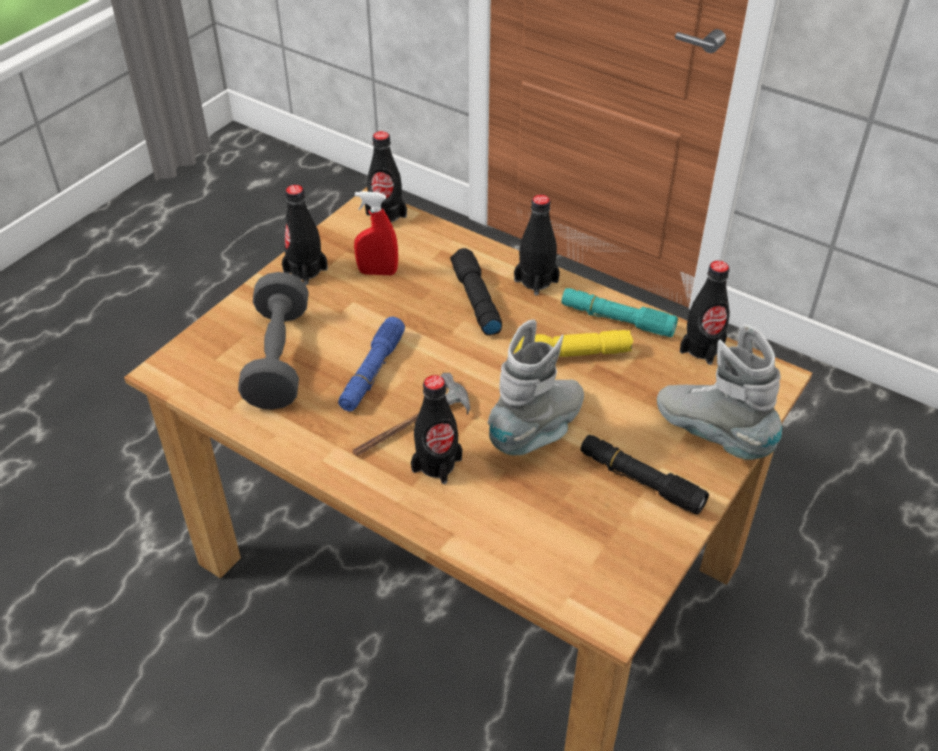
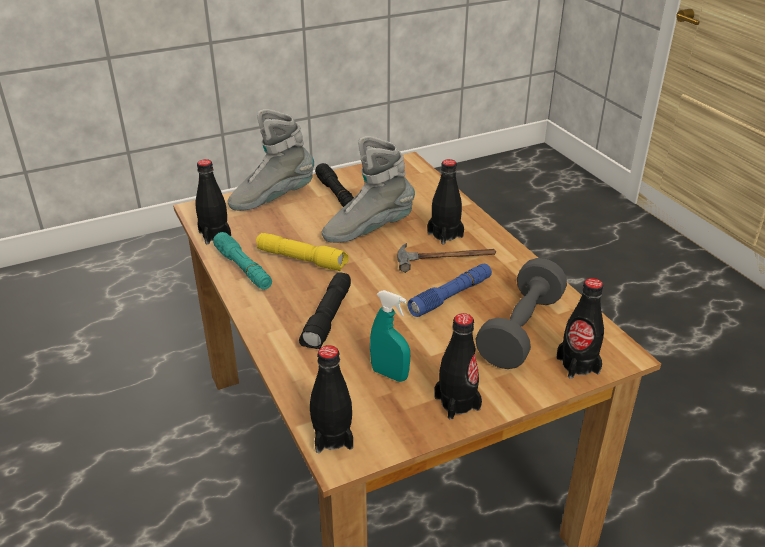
camera: 150 degrees left, 10 degrees down
(377, 272) = (389, 374): red spray bottle -> turquoise spray bottle
(536, 281) = (265, 315): black bottle -> black bottle (577, 365)
(712, 434) = (272, 198): grey boot -> grey boot turned 75 degrees clockwise

